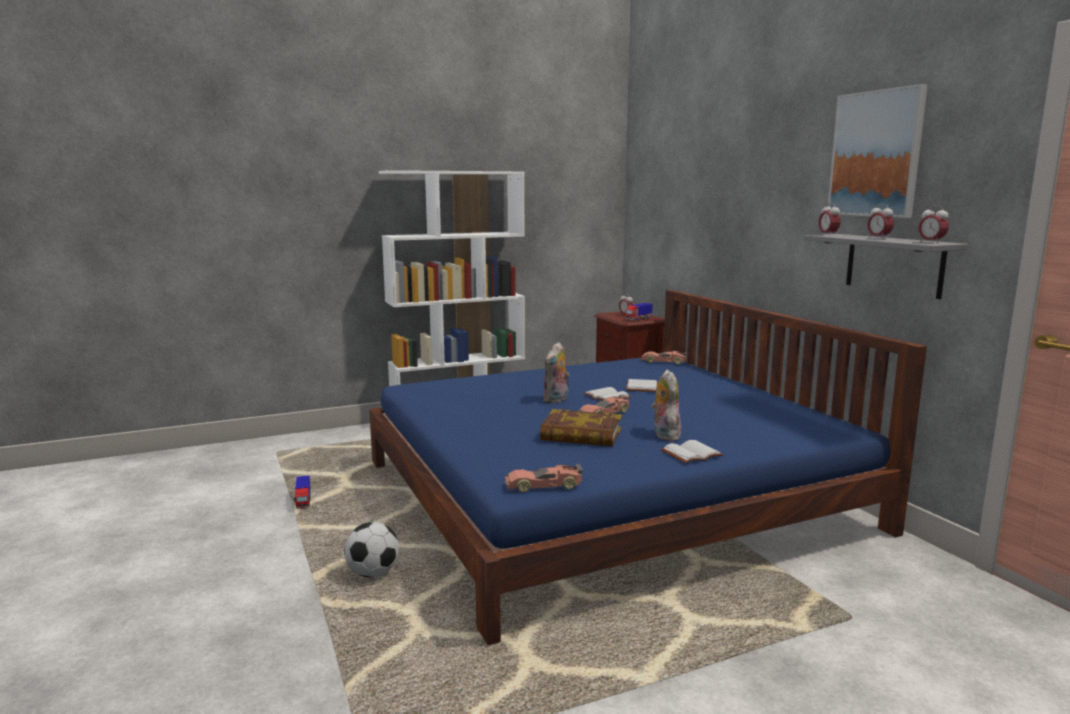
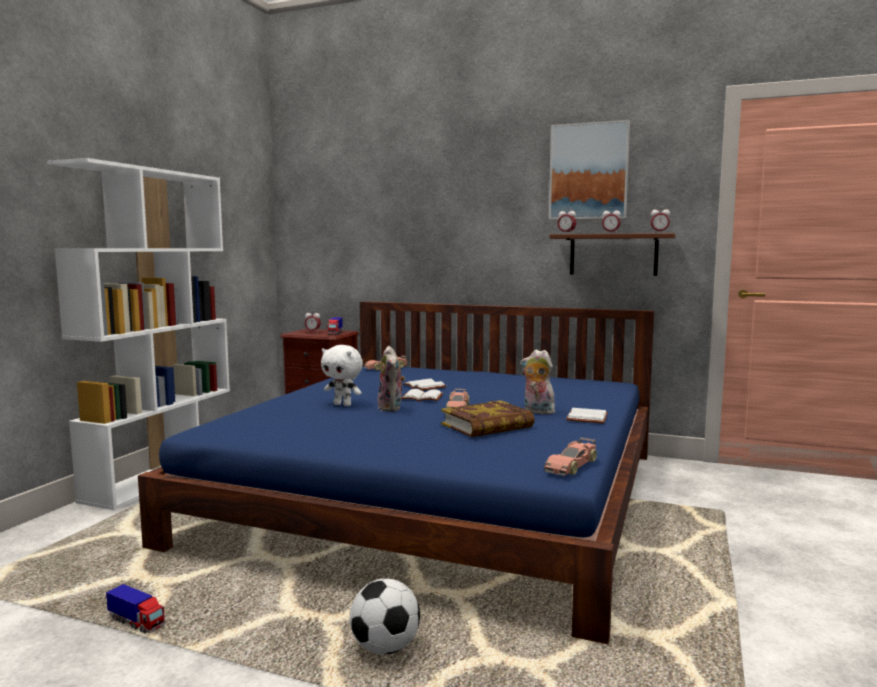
camera: 45 degrees left, 5 degrees down
(535, 388) = (343, 404): none -> white plush toy
(894, 265) = (613, 254): grey shelf -> brown shelf

